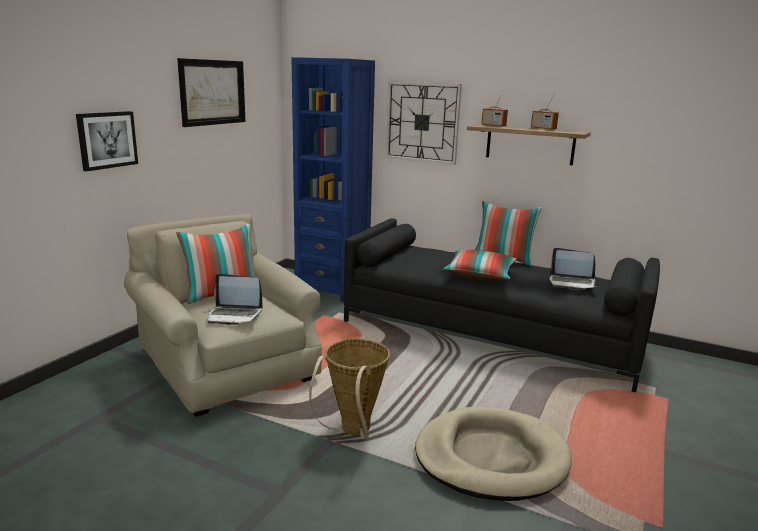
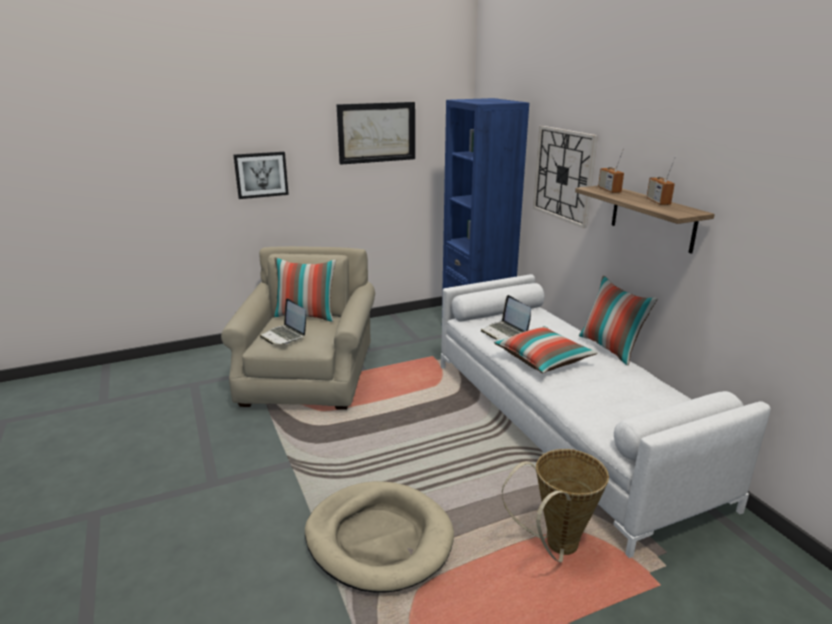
camera: 40 degrees right, 5 degrees up
(352, 432) = (313, 464): basket -> basket (555, 547)
(489, 333) = (563, 426): black sofa -> white sofa
(572, 283) = (634, 400): laptop -> laptop (505, 332)

